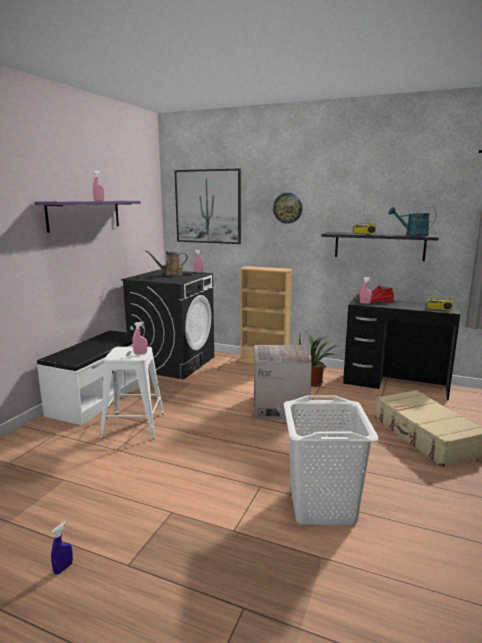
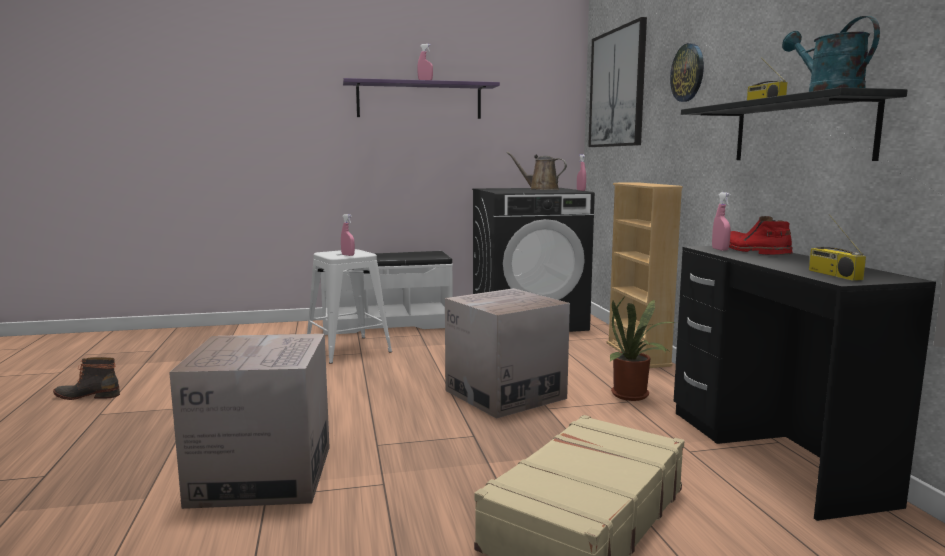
camera: 55 degrees right, 5 degrees down
(63, 568) = (88, 395): blue spray bottle -> boot
(323, 505) = (262, 475): white laundry basket -> cardboard box

